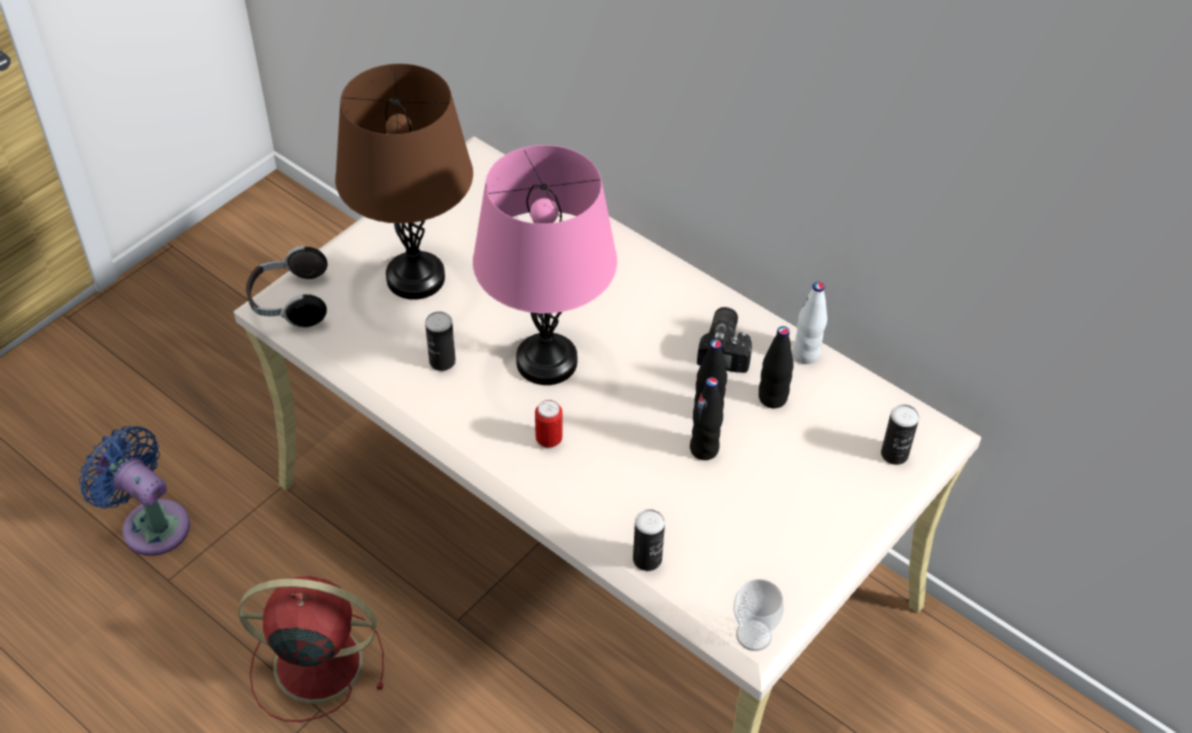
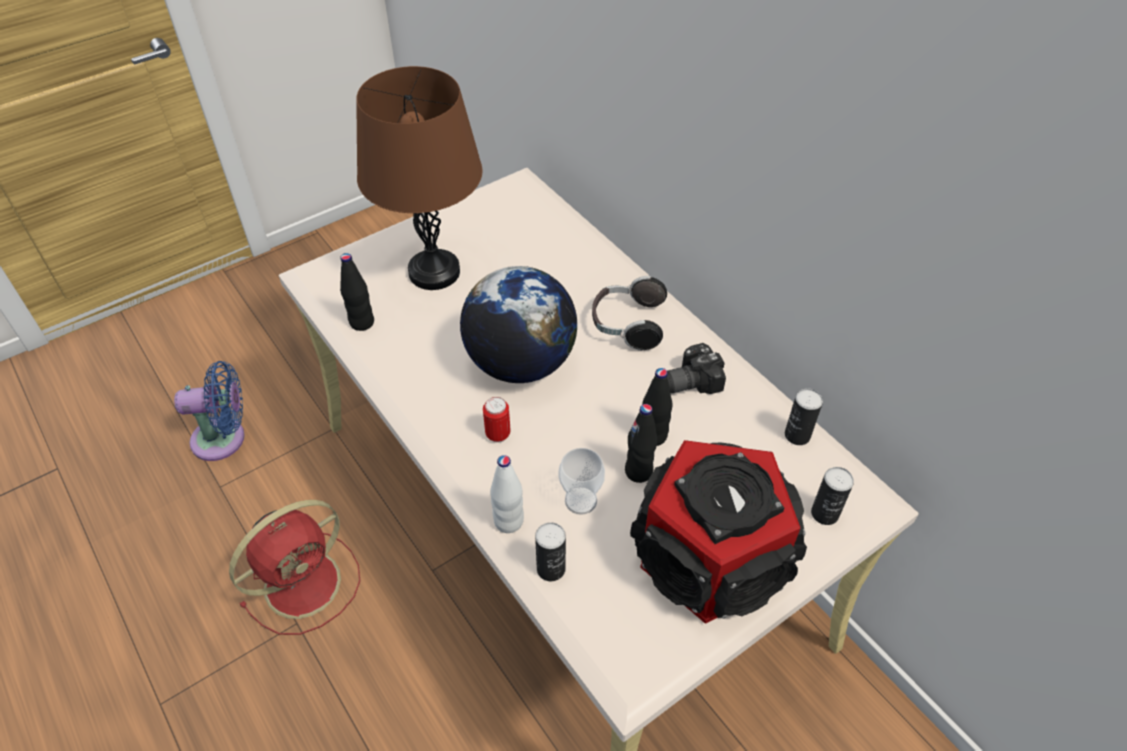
camera: 15 degrees right, 0 degrees up
(151, 523) = (224, 439): blue fan -> blue fan turned 120 degrees clockwise
(289, 302) = (323, 274): headphones -> headphones (627, 325)
(314, 663) = (305, 581): red fan -> red fan turned 120 degrees clockwise
(442, 361) = (430, 346): can -> can (797, 435)
(546, 362) = (520, 363): pink table lamp -> globe
(726, 348) = (688, 381): camera -> camera turned 135 degrees counterclockwise
(753, 635) = (631, 673): cup -> cup (581, 500)
(772, 398) = (718, 435): black bottle -> black bottle (362, 322)
(797, 517) = (710, 558): none -> speaker
(806, 354) = (762, 400): white bottle -> white bottle (509, 521)

